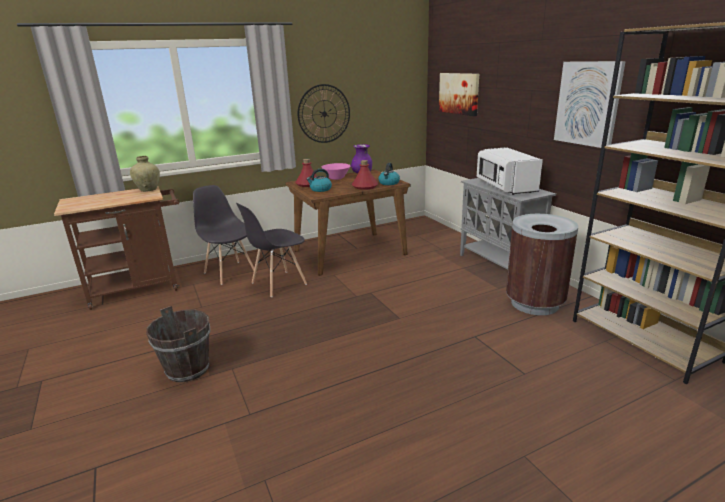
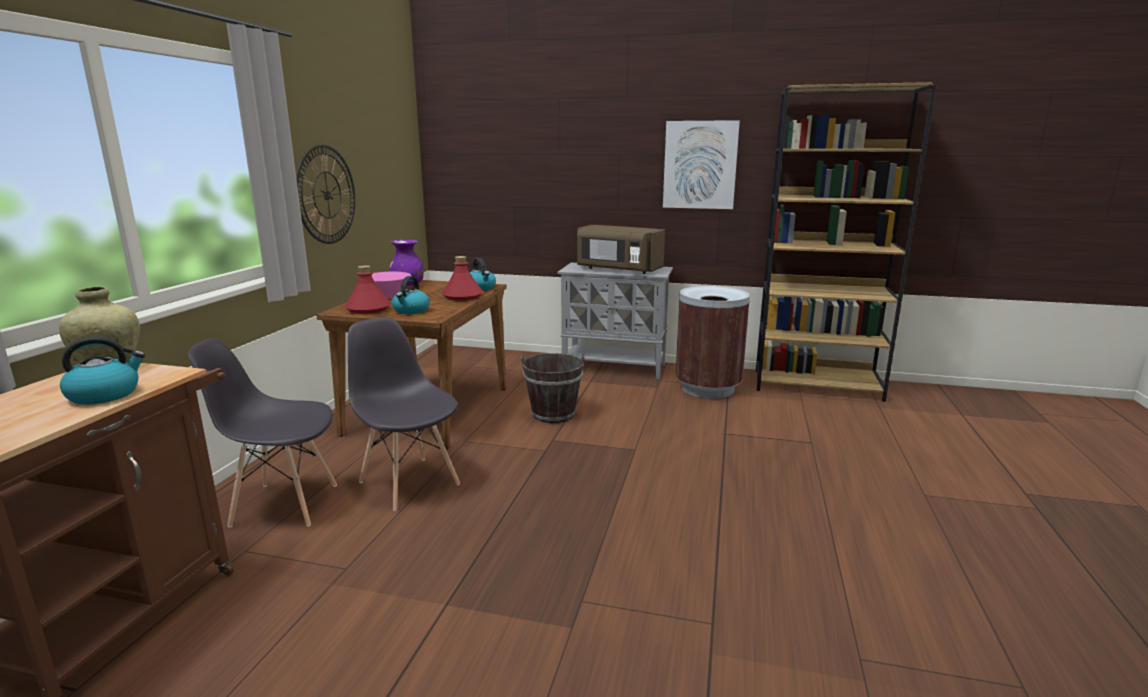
camera: 50 degrees left, 5 degrees down
(123, 199) = (105, 394): none -> kettle
(187, 369) = (525, 645): brown bucket -> brown bucket (553, 414)
(278, 284) = (409, 482): grey chair -> grey chair turned 135 degrees clockwise
(459, 93) = (492, 163): picture -> none
(505, 187) = (618, 269): white microwave -> brown microwave

